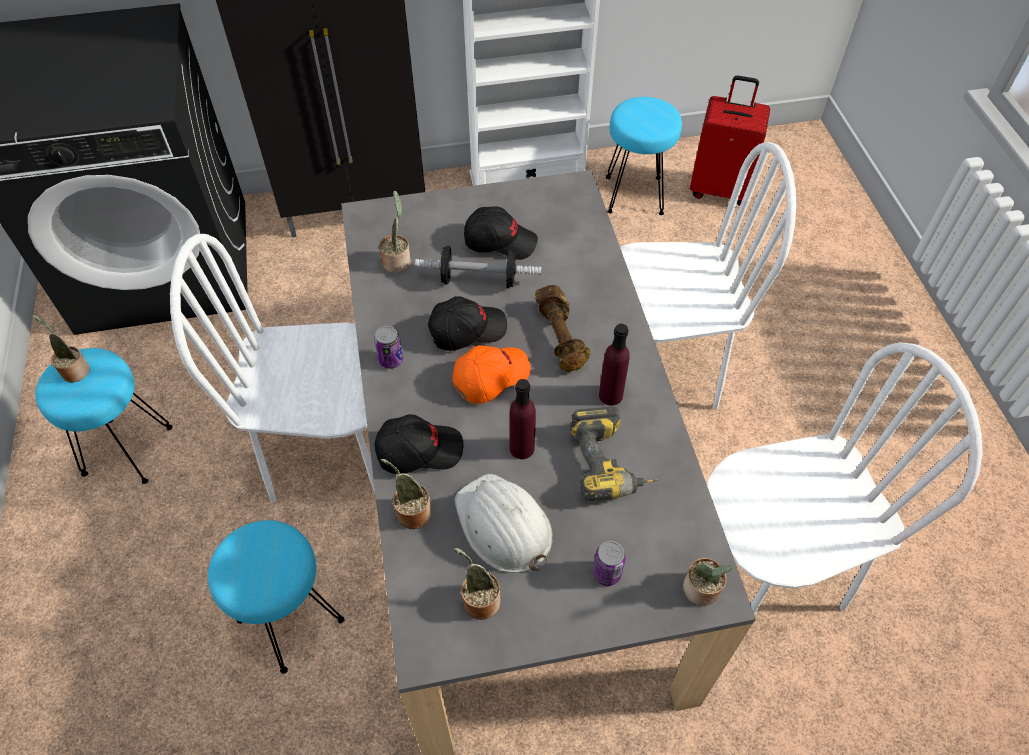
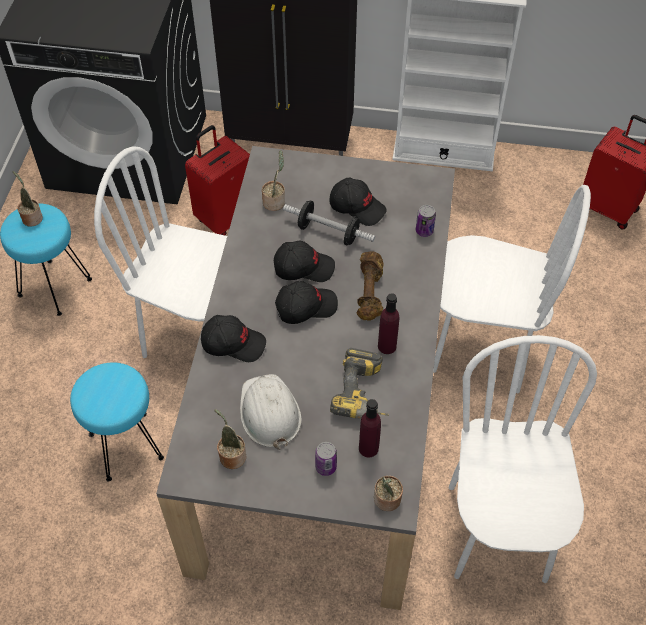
camera: 20 degrees right, 0 degrees up
(311, 308) = (225, 217): none -> red suitcase
(391, 360) = (240, 274): can -> can (424, 231)
(411, 512) = (211, 384): potted plant -> none
(490, 377) = (305, 307): orange cap -> black cap
(522, 448) = (305, 364): purple bottle -> purple bottle (368, 448)
(635, 195) = (530, 194): turquoise stool -> none
(765, 573) = (498, 532): white chair -> white chair turned 90 degrees counterclockwise

